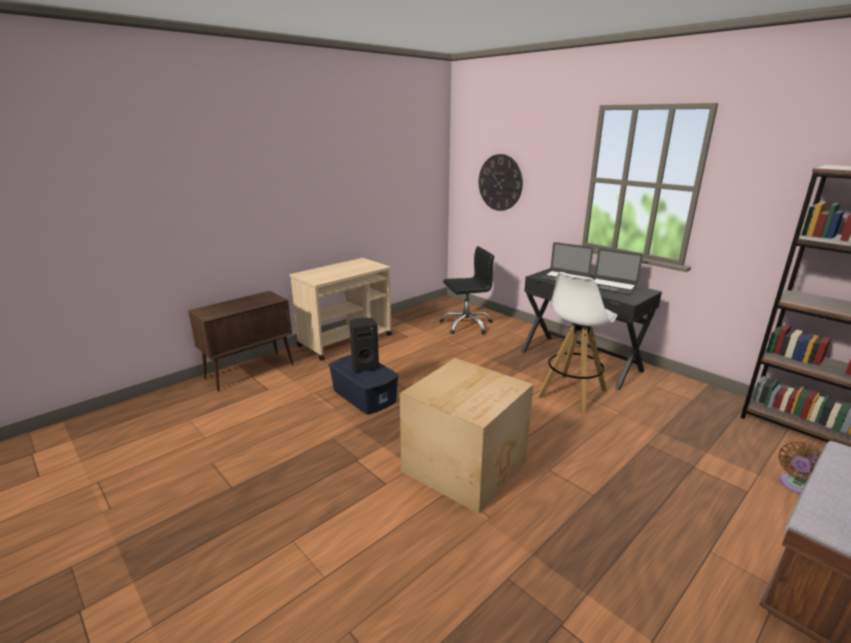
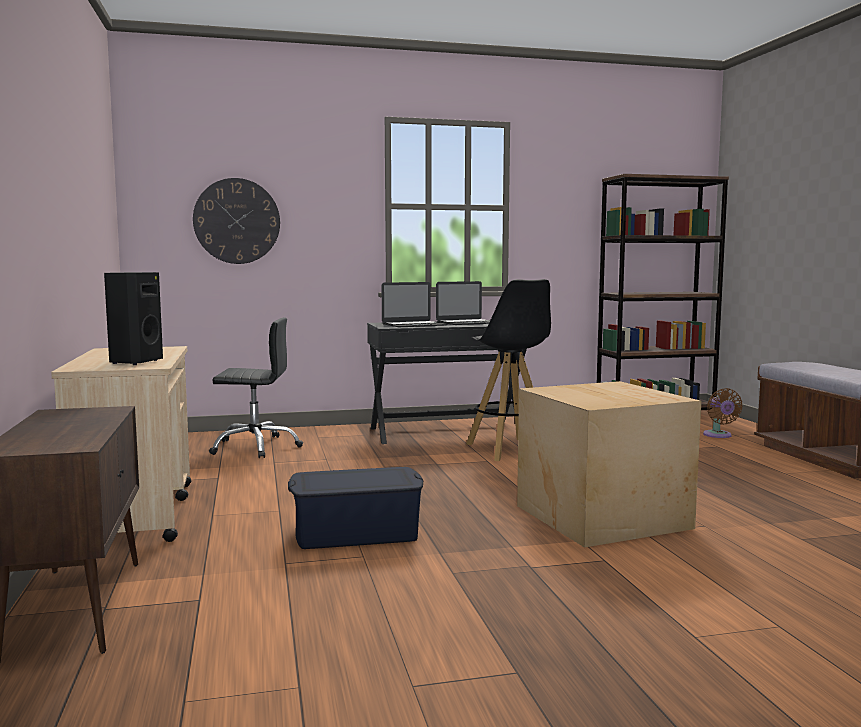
camera: 60 degrees left, 15 degrees down
(364, 366) = (349, 477): black speaker -> black speaker (134, 362)
(466, 325) = (255, 447): black office chair -> black office chair turned 75 degrees clockwise
(571, 394) = (509, 450): white stool -> black stool

